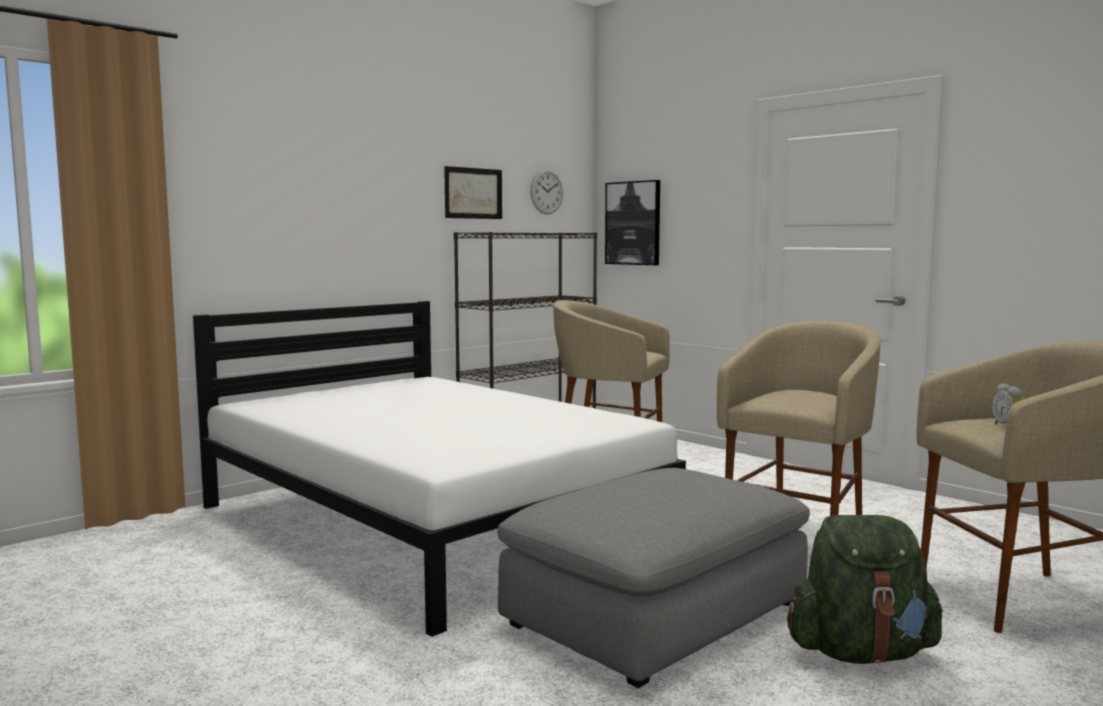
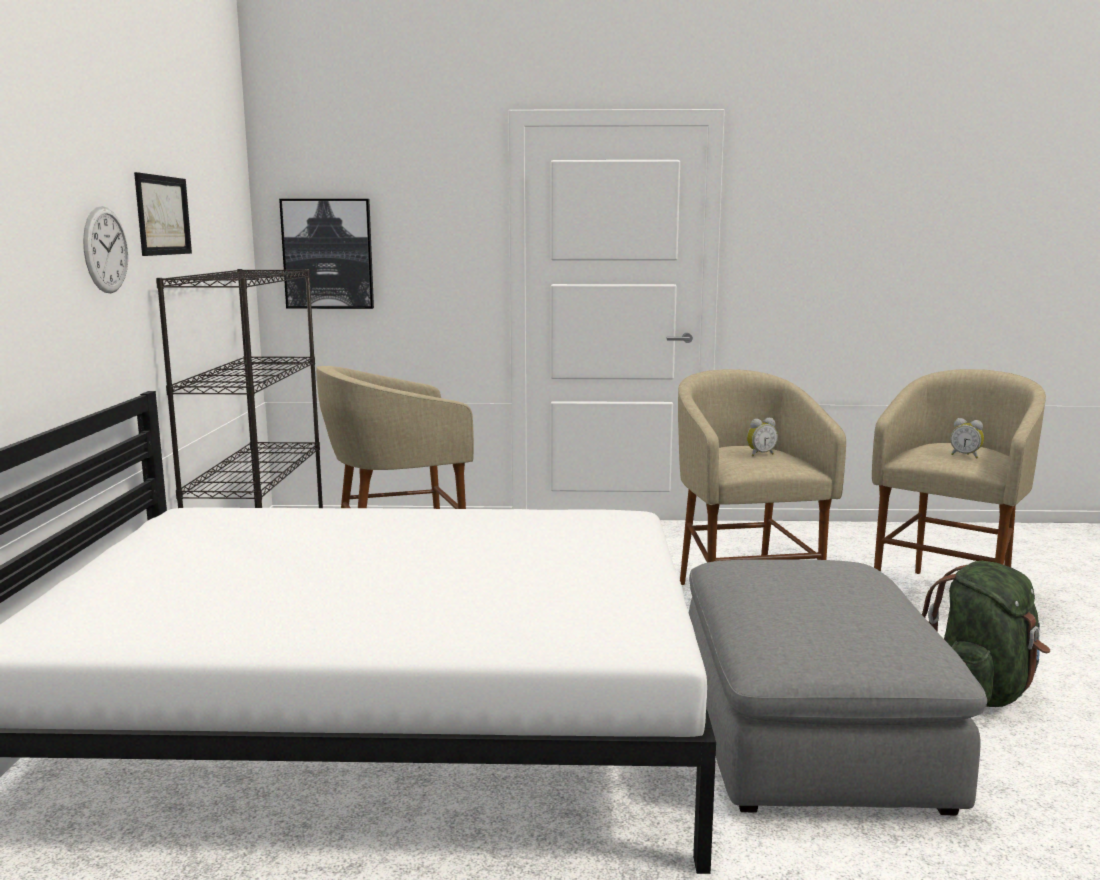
camera: 45 degrees left, 5 degrees up
(546, 191) = (220, 210): wall clock -> wall clock (105, 250)
(801, 396) = (760, 454): none -> alarm clock

